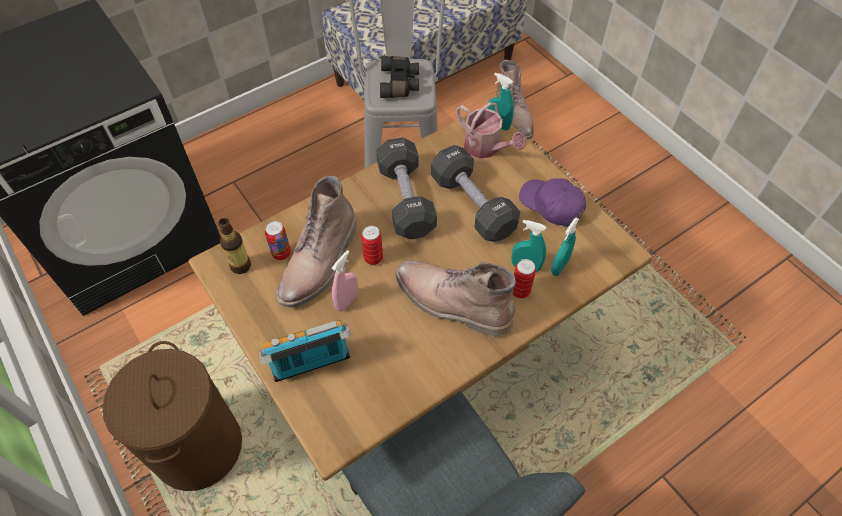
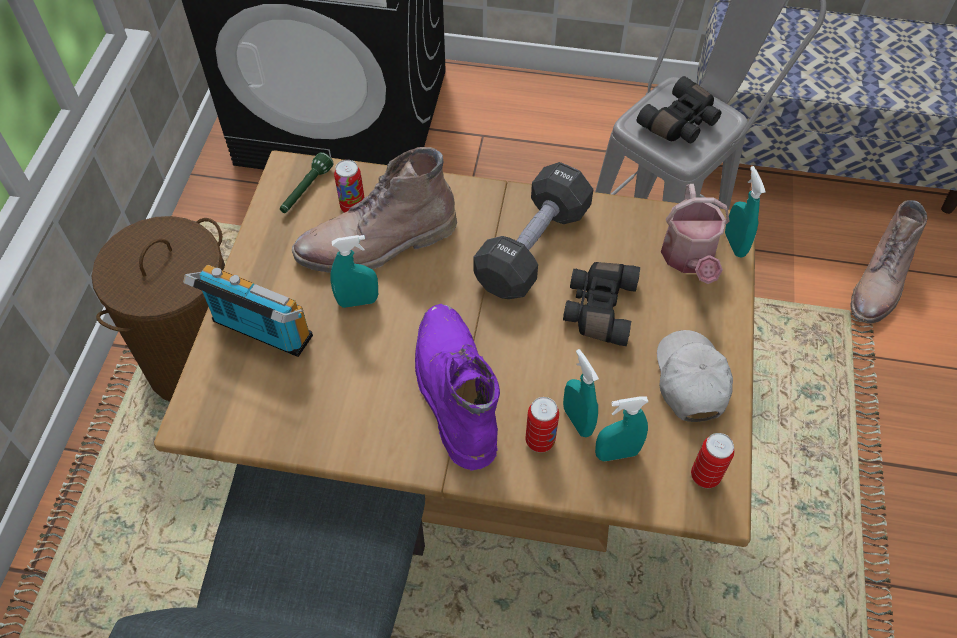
camera: 45 degrees right, 0 degrees up
(241, 266) = (306, 190): bottle -> green flashlight
(347, 301) = (358, 301): pink spray bottle -> turquoise spray bottle
(373, 258) = (430, 280): can -> can (705, 476)
(451, 303) = (453, 389): brown boot -> purple boot
(472, 205) = (598, 308): black dumbbell -> black binoculars
(551, 205) = (690, 380): purple cap -> white cap

